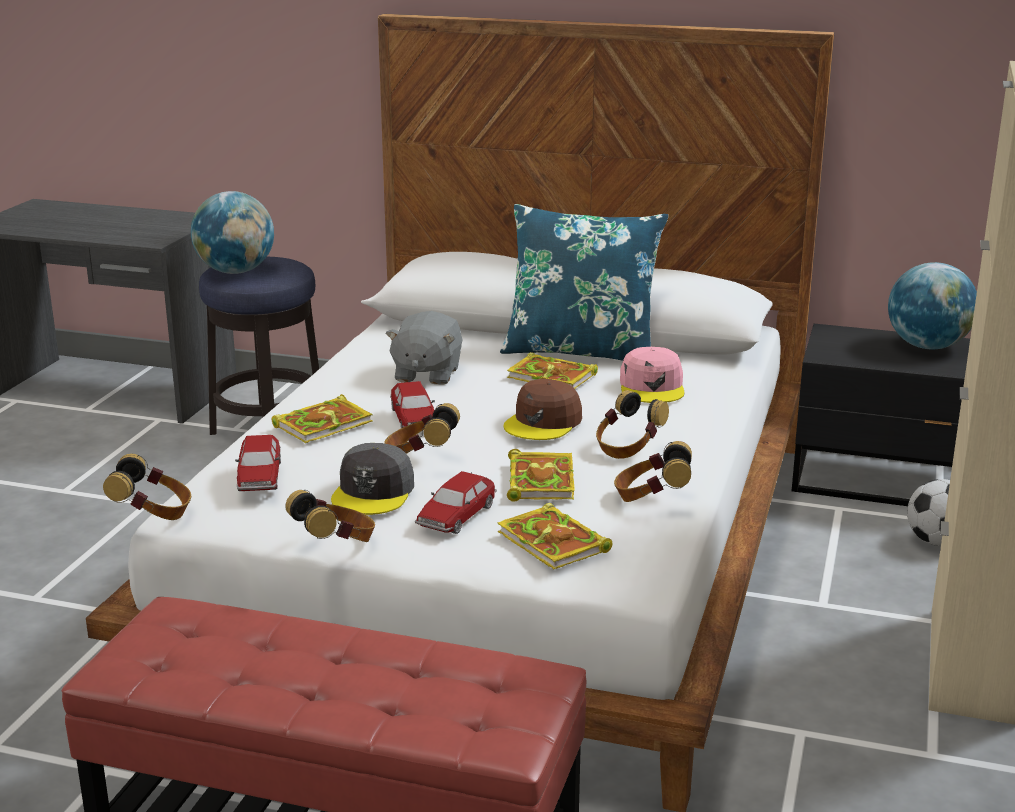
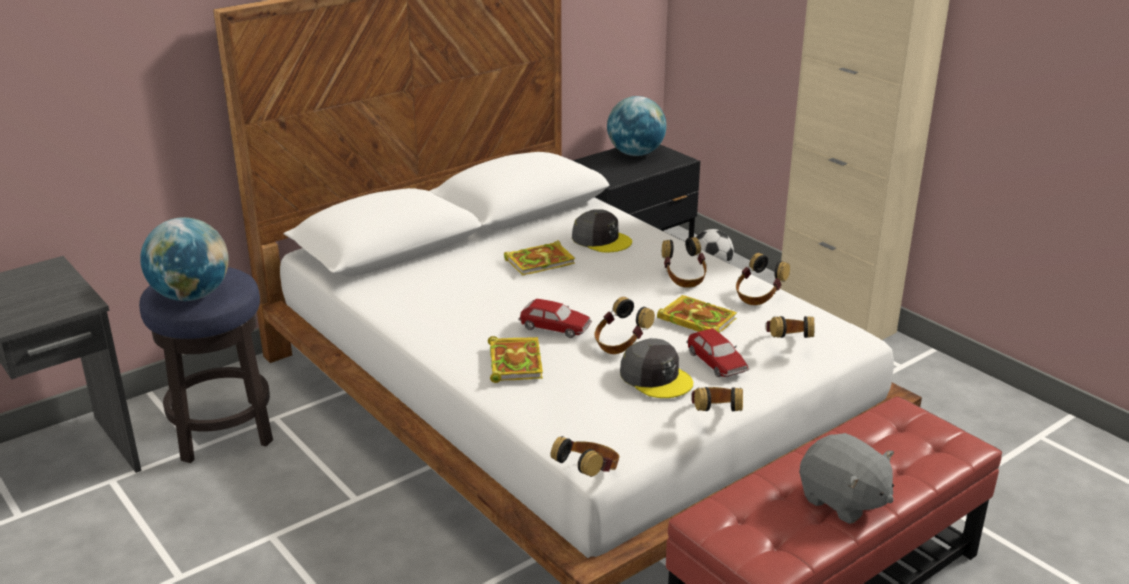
camera: 55 degrees left, 5 degrees up
(259, 477) = (585, 412): toy car -> none
(426, 374) = (472, 299): grey plush toy -> grey plush toy (843, 501)
(543, 422) = (614, 289): brown cap -> none
(555, 543) = (787, 344): book -> headphones
(581, 351) = (509, 239): blue pillow -> none
(652, 387) = (601, 240): pink cap -> grey cap

